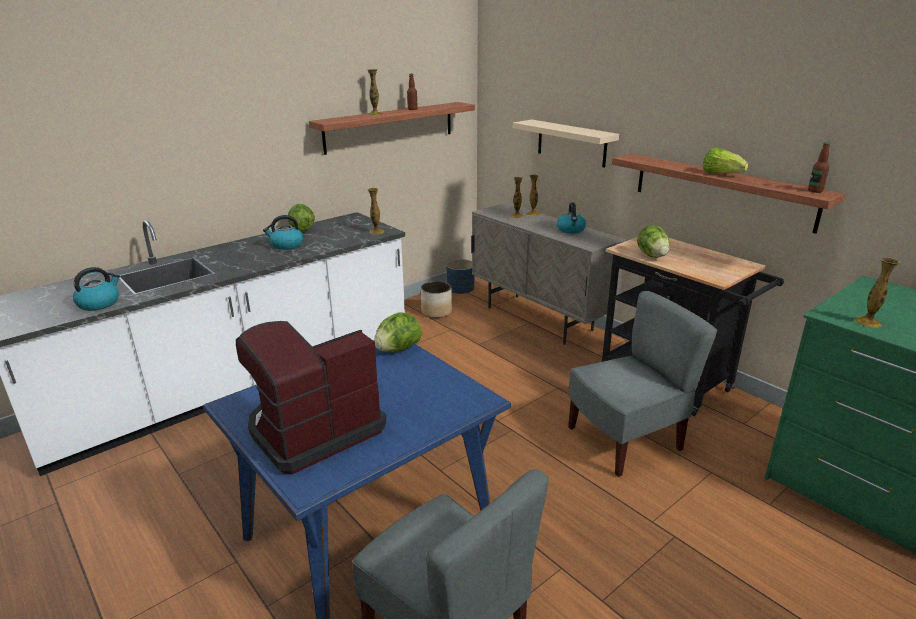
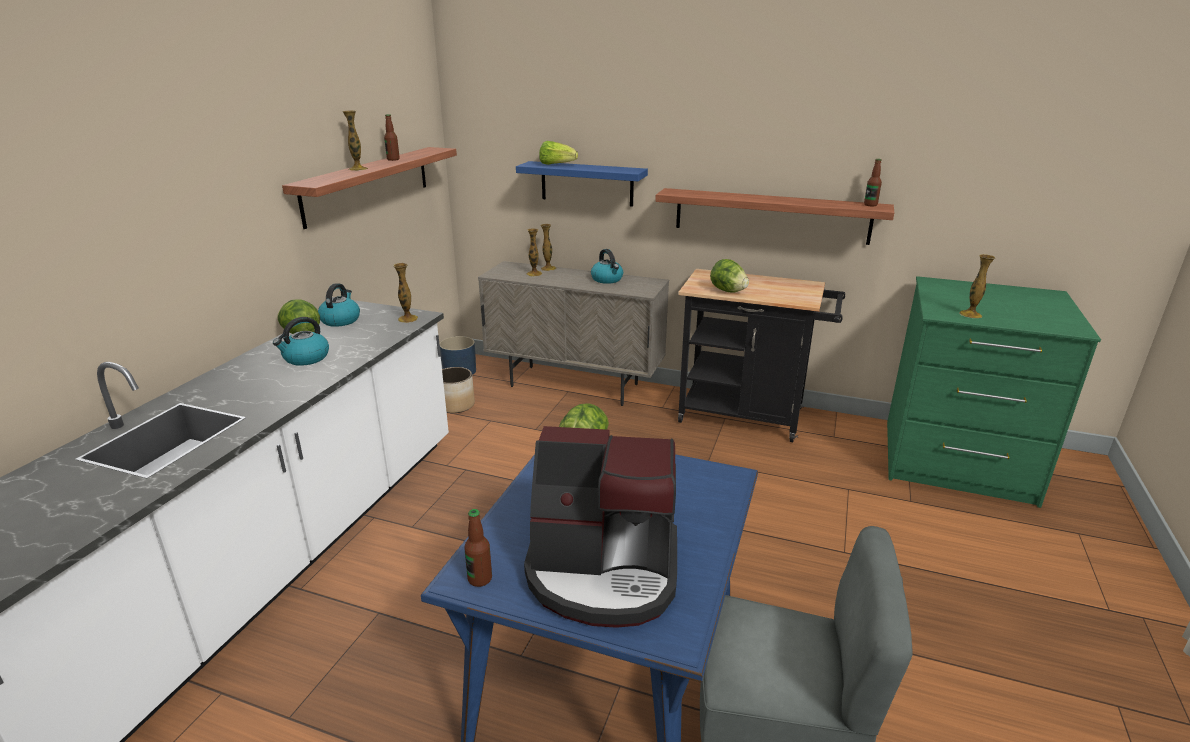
camera: 30 degrees left, 0 degrees up
(99, 303) = (100, 506): kettle -> kettle (340, 320)
(240, 407) = (480, 579): none -> bottle
(313, 430) = (603, 572): coffee machine -> coffee machine turned 105 degrees counterclockwise
(571, 143) = (586, 183): beige shelf -> blue shelf
(626, 440) = (759, 484): grey chair -> none
(721, 174) = (776, 199): lettuce -> lettuce (556, 164)

